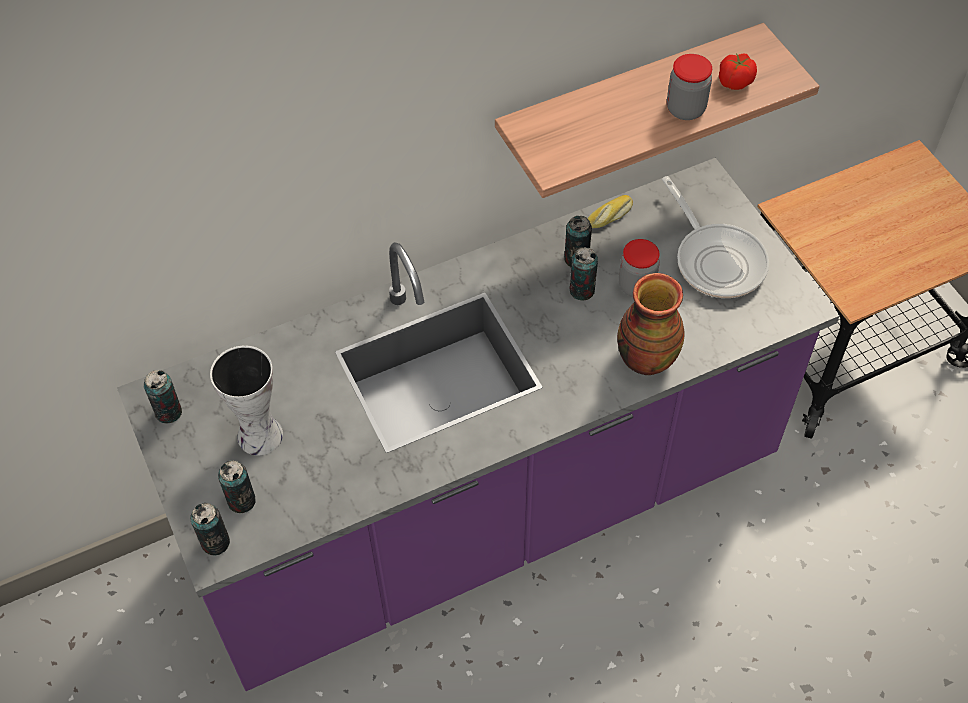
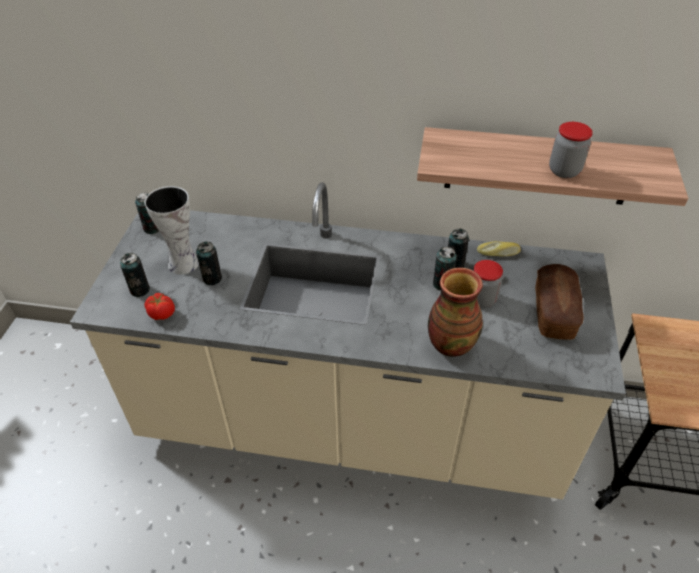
camera: 35 degrees right, 10 degrees down
(215, 542) = (105, 303): can -> can (212, 278)
(486, 508) = (350, 423): purple counter -> beige counter
(716, 260) = (554, 311): frying pan -> bread
(734, 82) = (617, 170): tomato -> tomato (162, 314)

